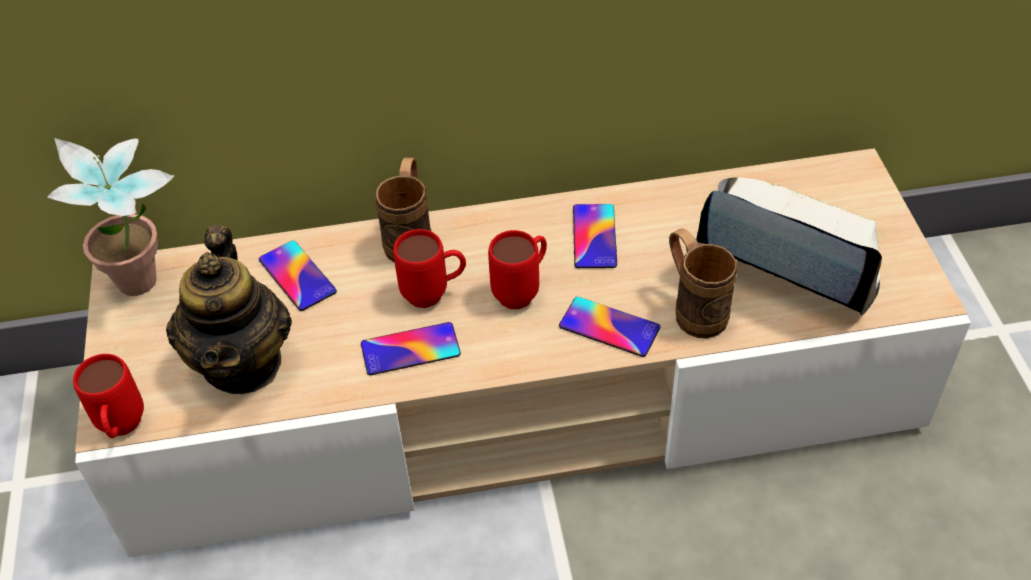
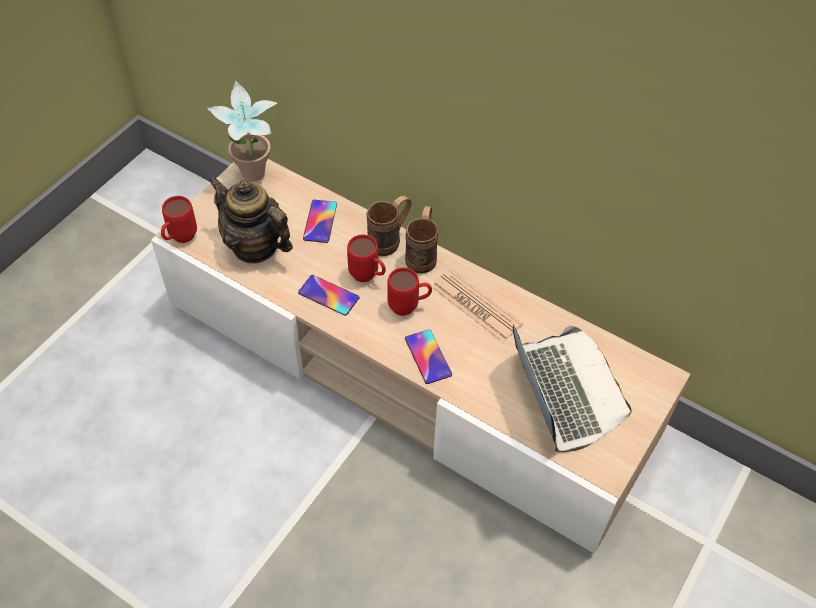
camera: 40 degrees right, 5 degrees up
(243, 363) = (255, 246): teapot -> teapot turned 90 degrees clockwise
(594, 236) = (476, 306): phone -> newspaper
(693, 309) = (479, 380): brown mug -> brown mug (423, 255)

